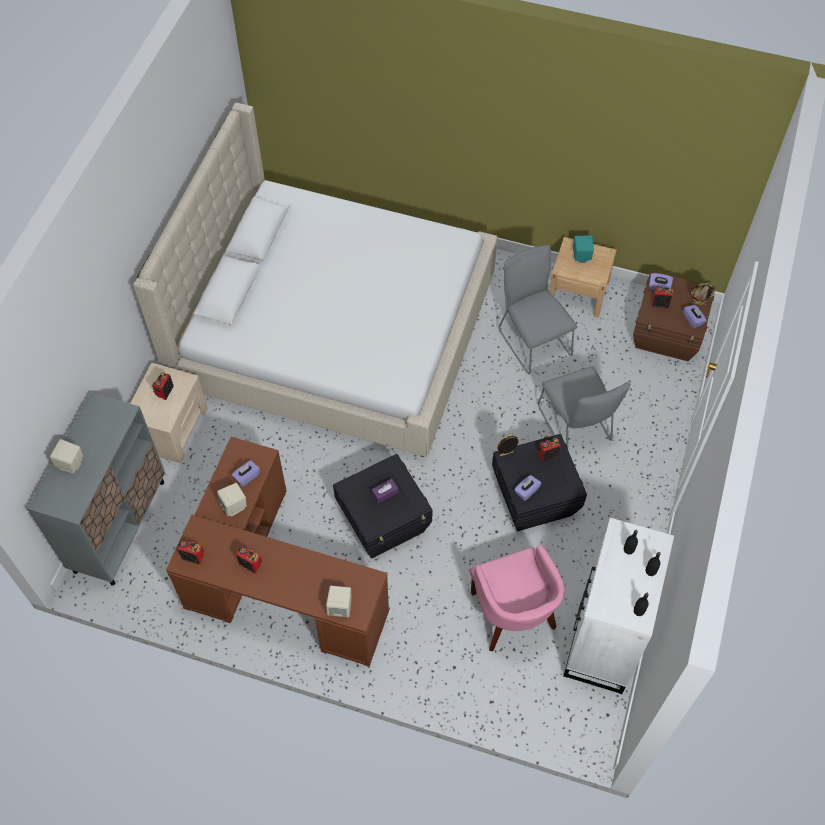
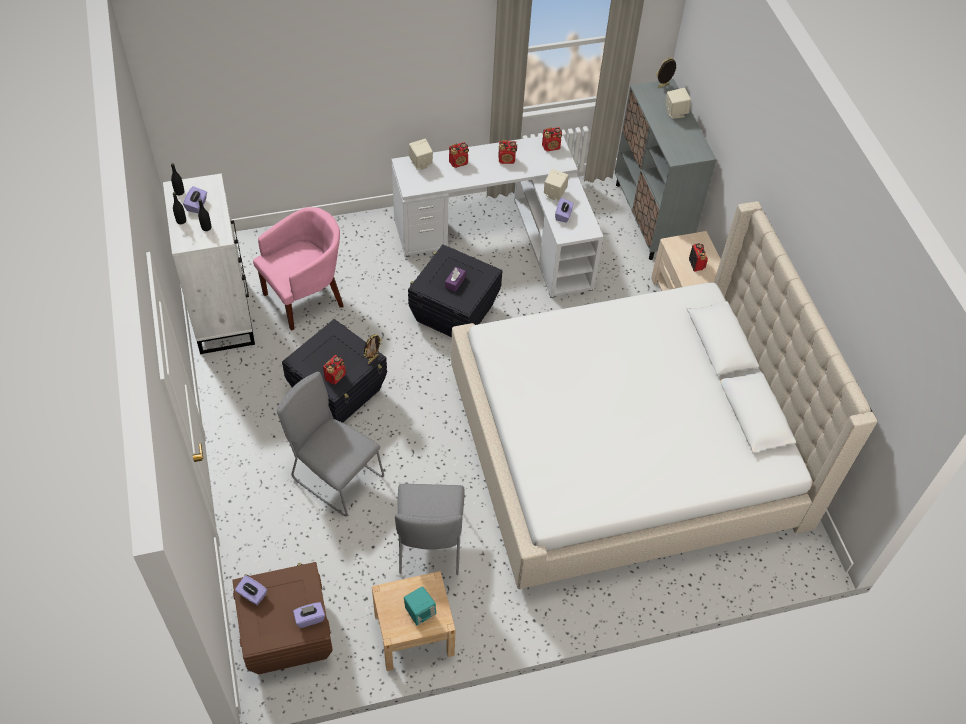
camera: 145 degrees right, 5 degrees down
(274, 583) = (504, 236): brown desk -> white desk
(512, 615) = (305, 297): pink armchair -> pink armchair turned 105 degrees clockwise
(526, 491) = (336, 338): purple tissue box -> purple tissue box (197, 205)
(532, 340) = (430, 546): grey chair -> grey chair turned 60 degrees clockwise
(660, 302) = (300, 597): radio -> radio (459, 162)
(698, 303) = (254, 620): picture frame -> picture frame (663, 86)

